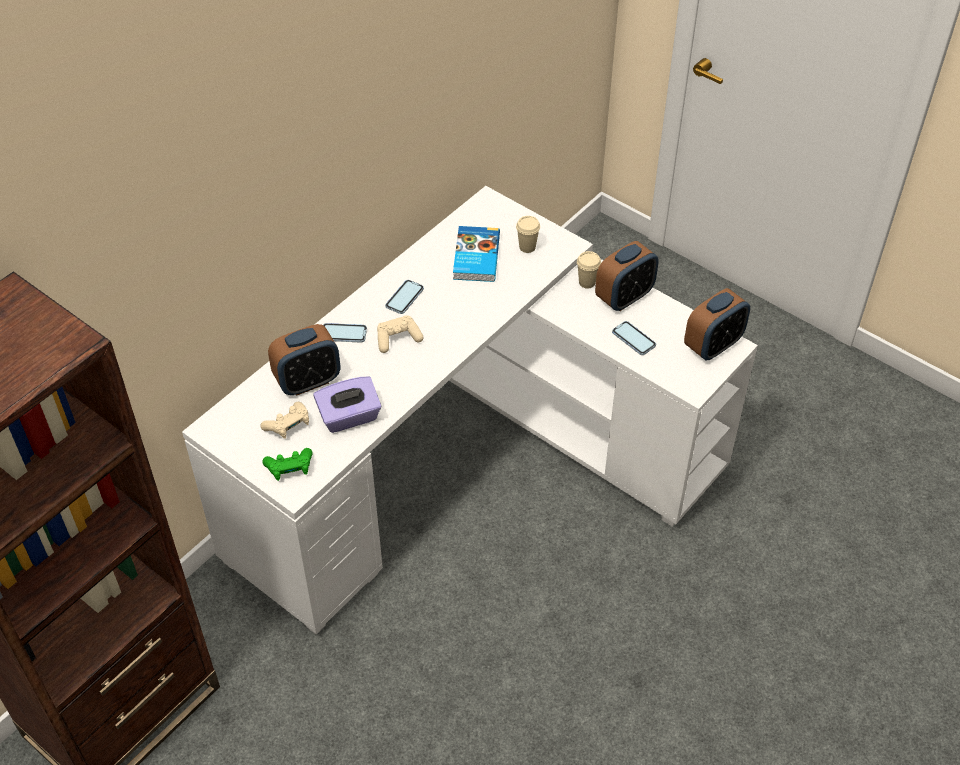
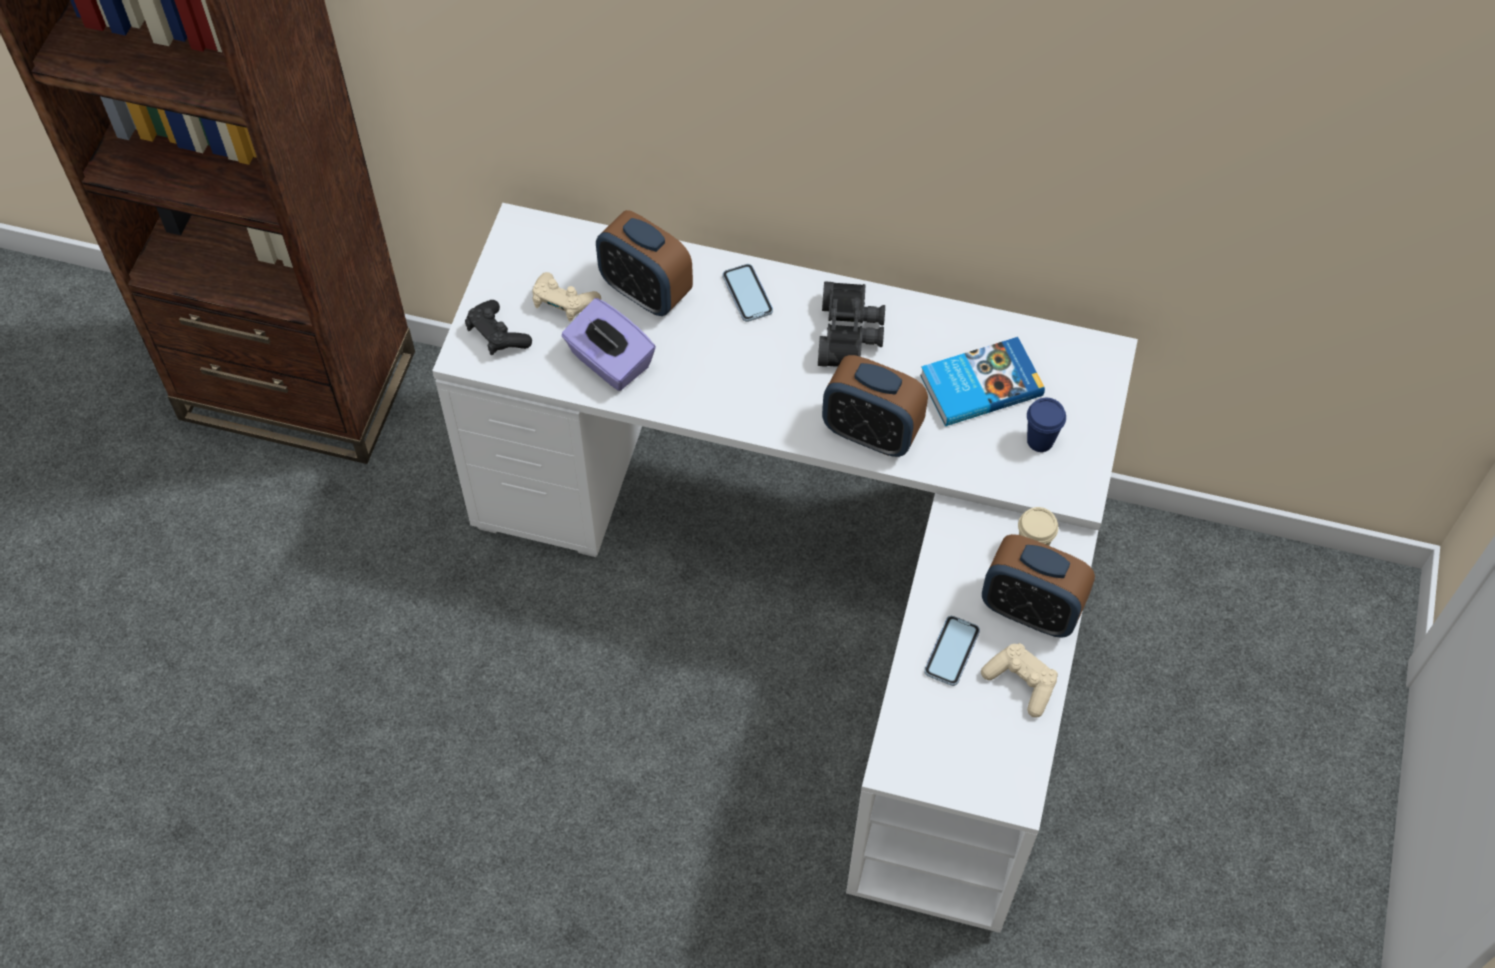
camera: 65 degrees right, 10 degrees up
(290, 469) = (497, 336): green game controller -> black game controller
(398, 339) = (772, 357): beige game controller -> beige game controller (1021, 683)
(404, 298) = (851, 334): phone -> black binoculars
(527, 247) = (1040, 441): beige cup -> blue cup
(713, 346) = (999, 766): alarm clock -> alarm clock (871, 433)

